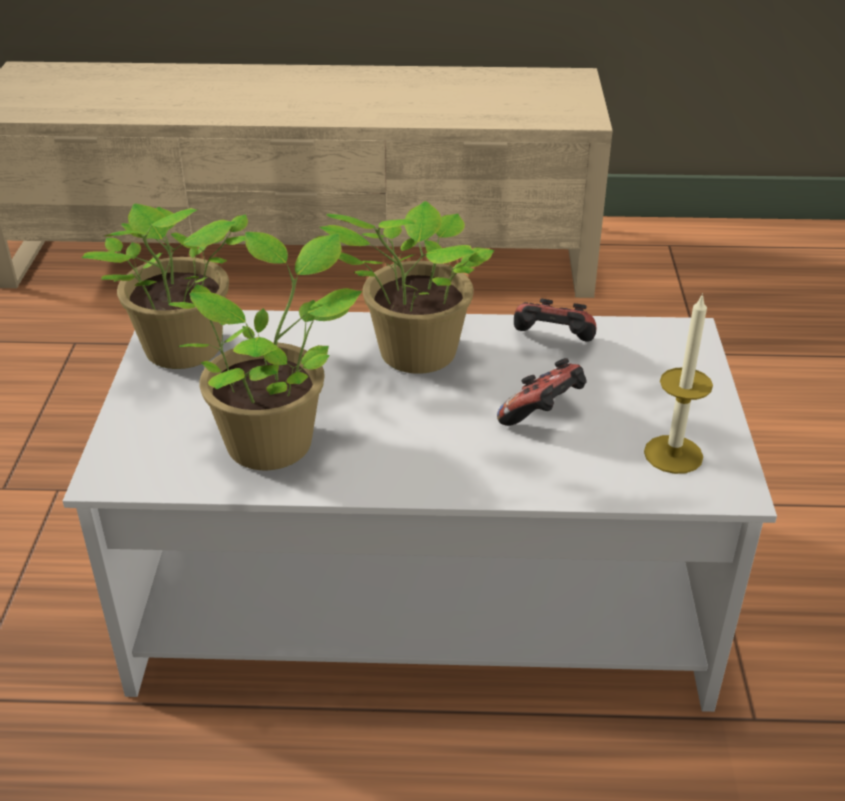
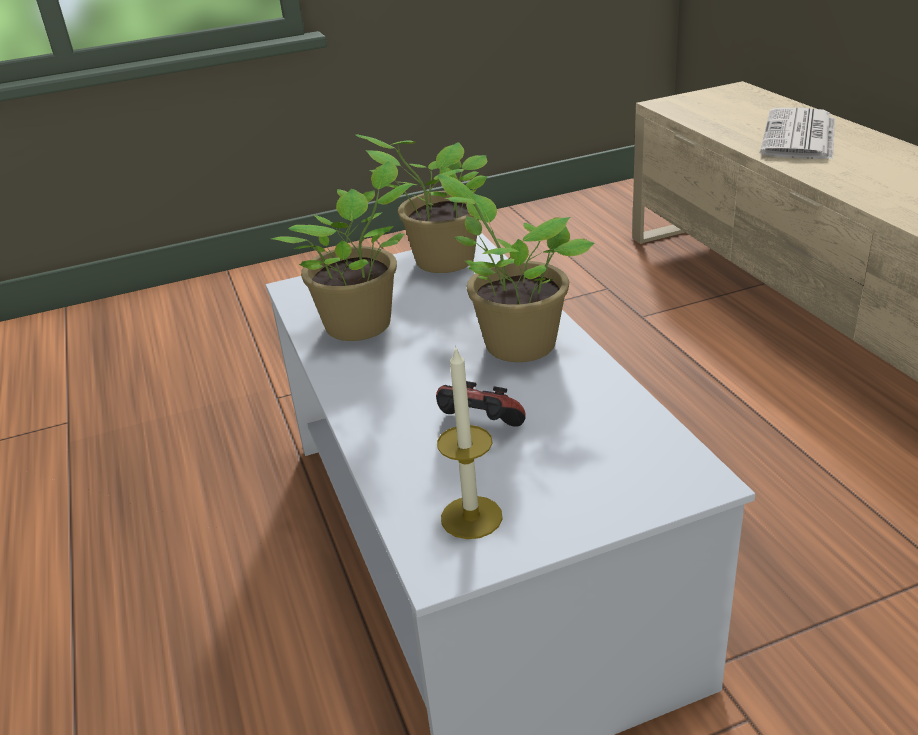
camera: 70 degrees right, 5 degrees down
(189, 91) = (800, 137): none -> newspaper
(552, 344) = (596, 404): game controller -> none

